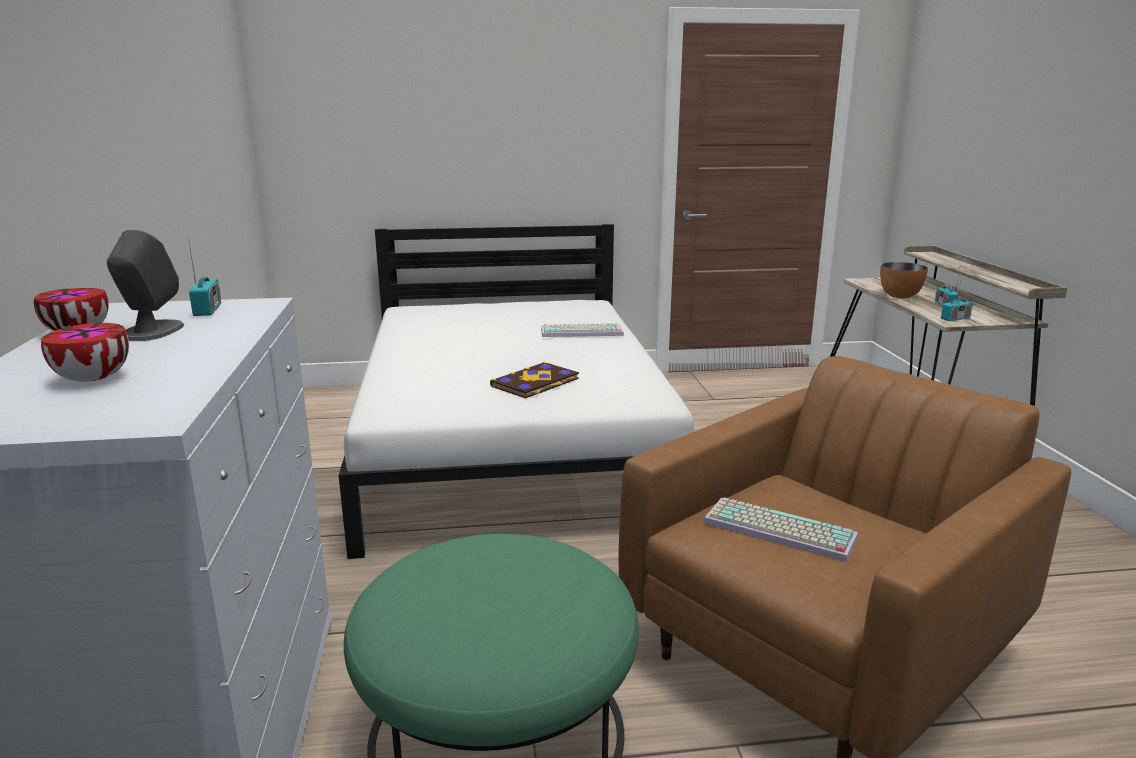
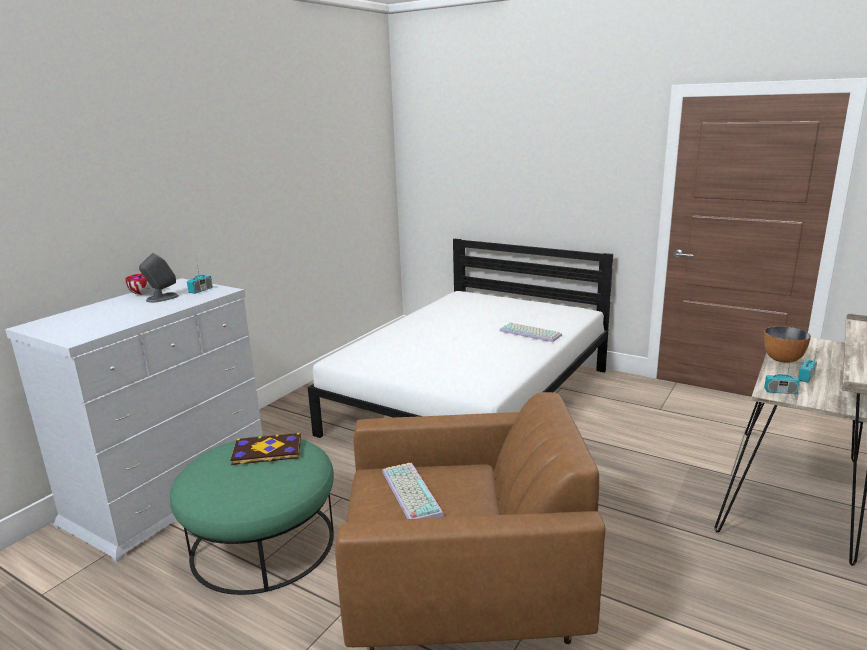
camera: 40 degrees right, 0 degrees up
(91, 379) = (100, 317): bowl -> none
(536, 383) = (442, 361): book -> book (267, 451)

